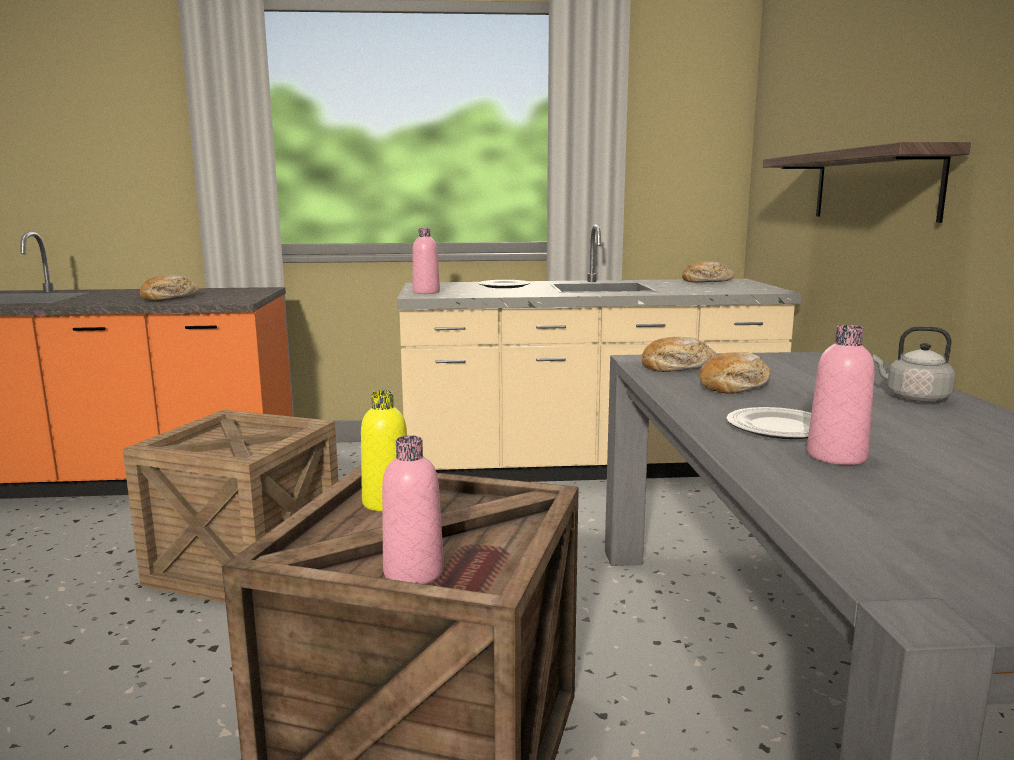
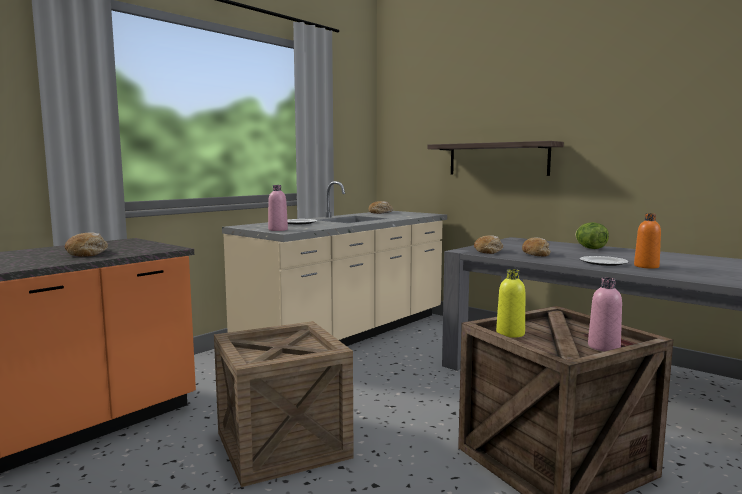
camera: 45 degrees left, 5 degrees down
(836, 456) = (646, 266): pink bottle -> orange bottle
(913, 398) = (590, 248): grey kettle -> lettuce

